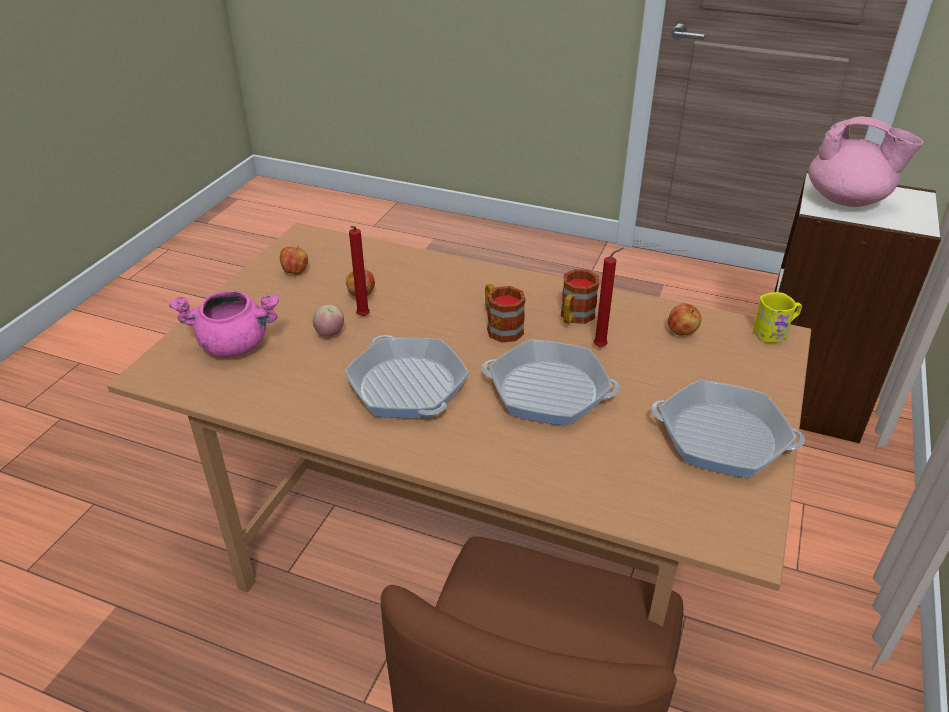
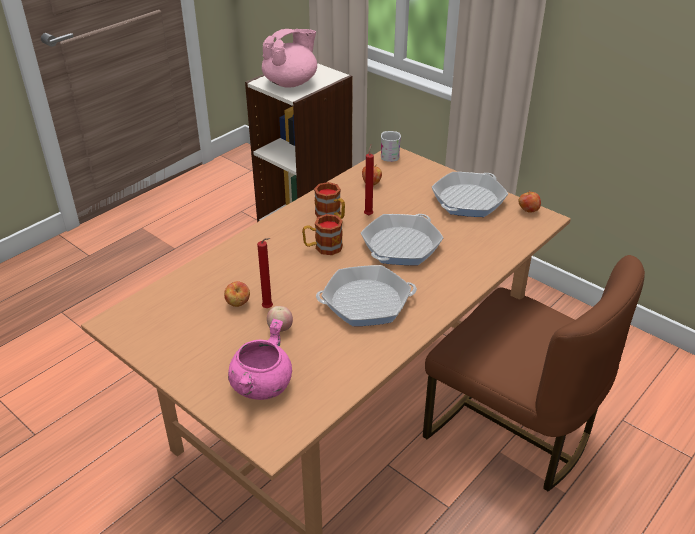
camera: 70 degrees left, 0 degrees up
(295, 272) = (172, 335): apple -> apple (528, 210)
(774, 333) = (390, 155): yellow mug -> white mug

